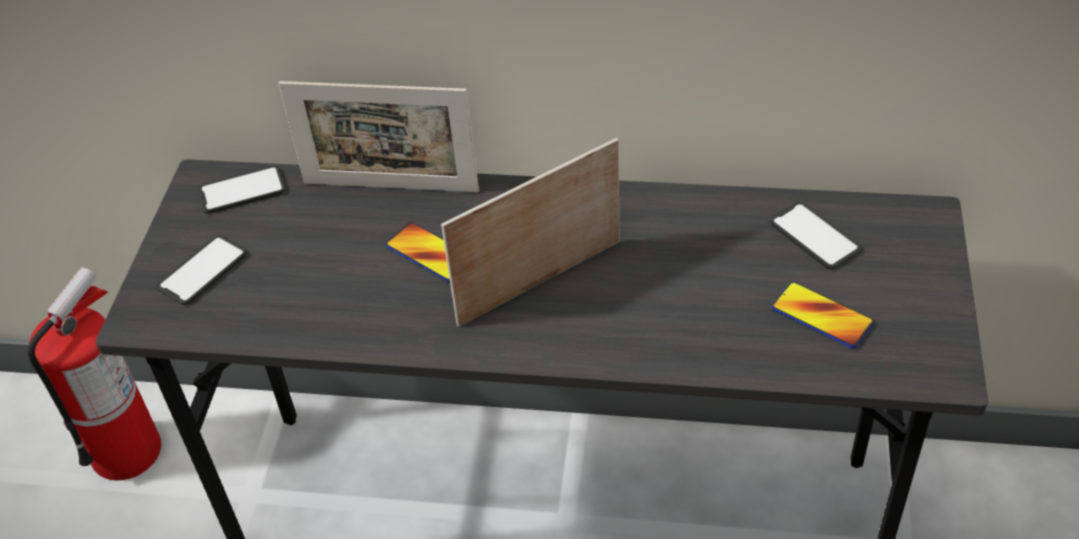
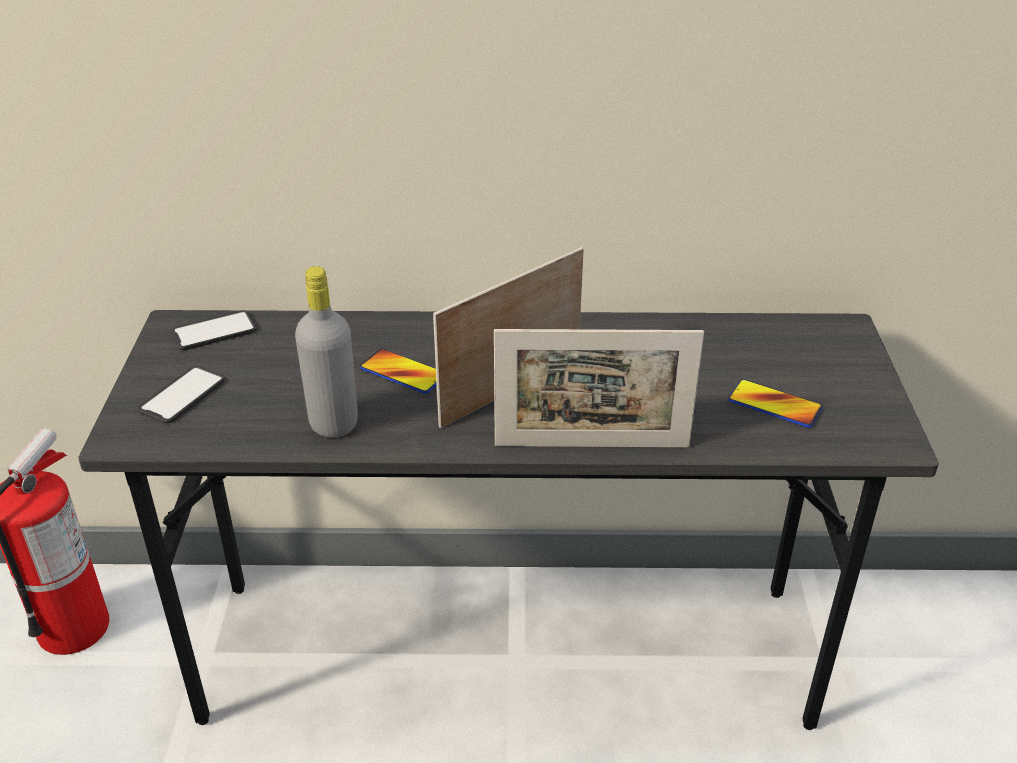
camera: 10 degrees left, 10 degrees down
(350, 314) = (334, 423): none -> grey bottle
(390, 187) = (357, 324): picture frame -> picture frame (591, 446)
(814, 236) = (752, 346): phone -> none

